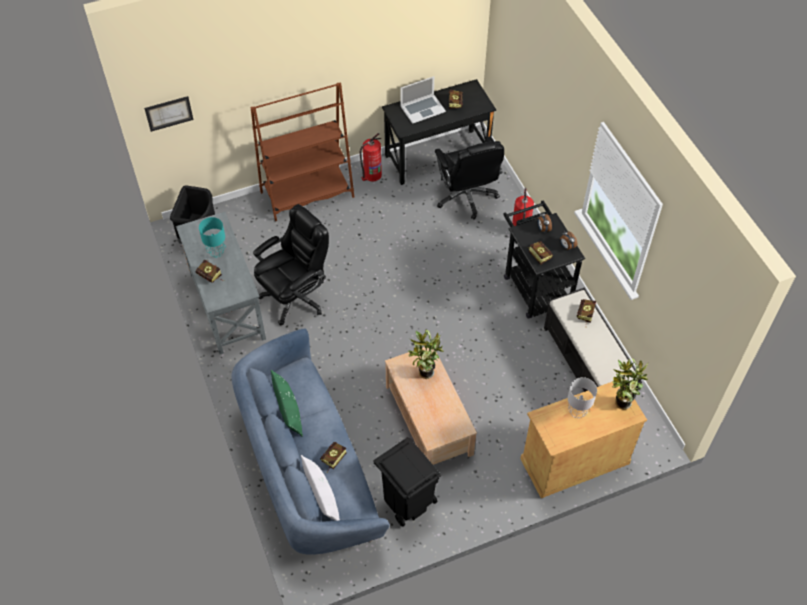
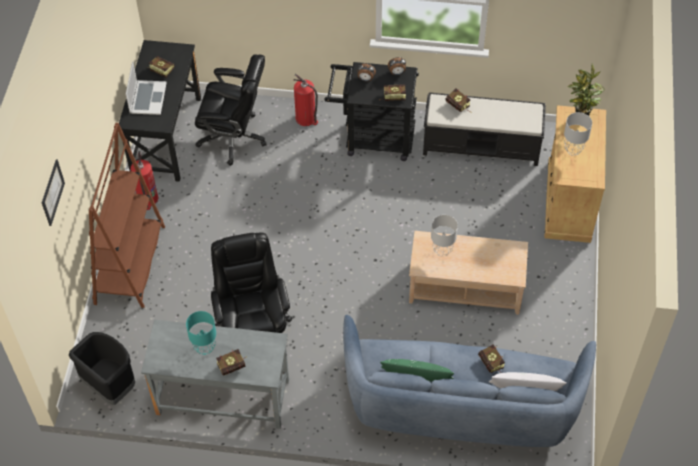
camera: 60 degrees left, 0 degrees up
(169, 113) = (35, 286): picture -> picture (52, 192)
(407, 501) = (539, 342): black trash can -> none
(424, 372) = (442, 251): potted plant -> grey table lamp

